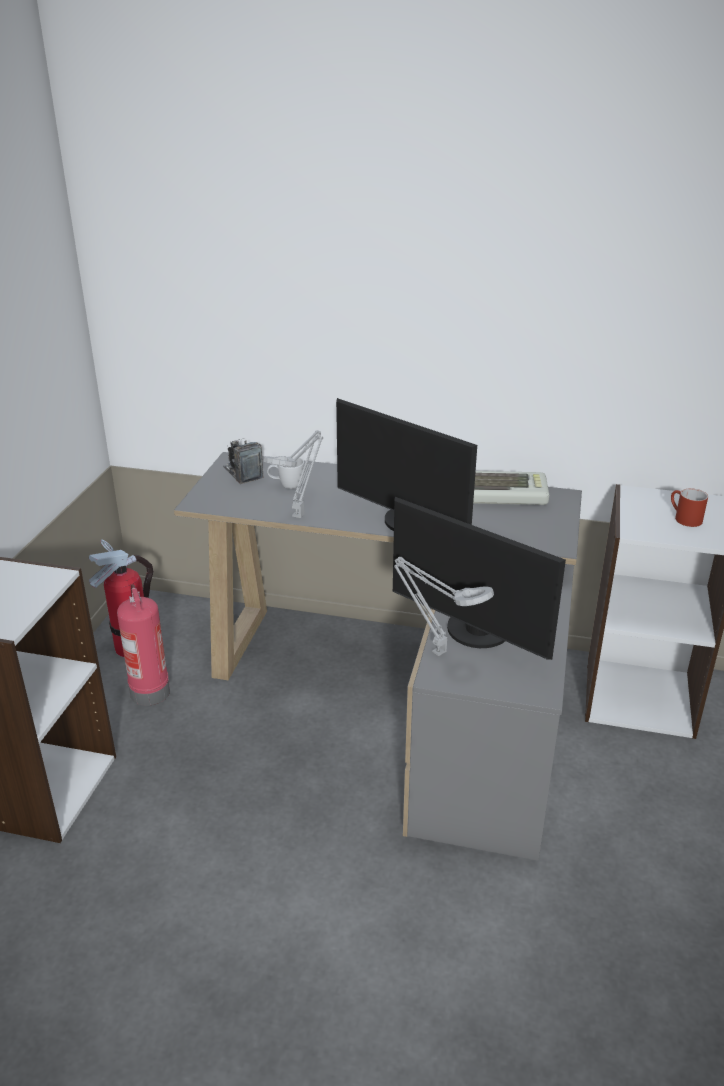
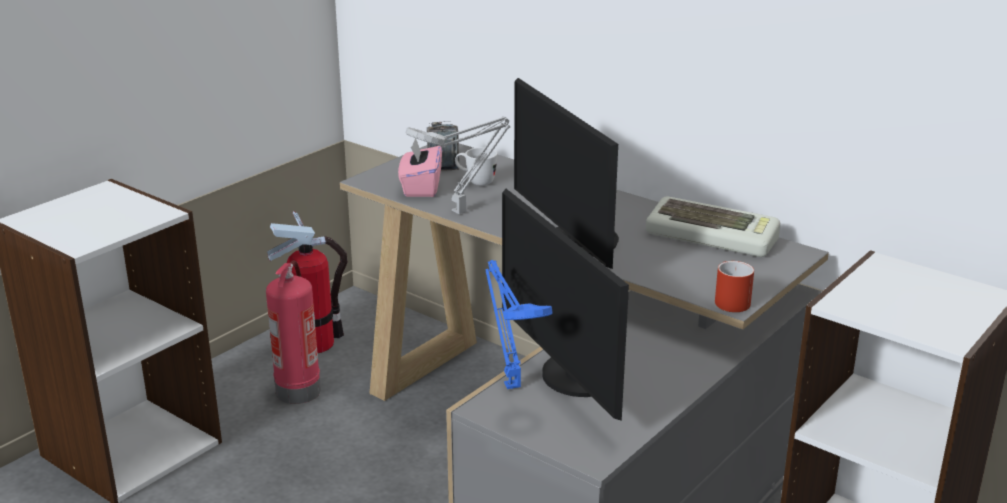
camera: 25 degrees right, 5 degrees down
(247, 500) = (421, 187): none -> pink tissue box
(436, 651) = (511, 384): grey table lamp -> blue table lamp
(683, 518) = (924, 304): red mug -> red mug (728, 300)

